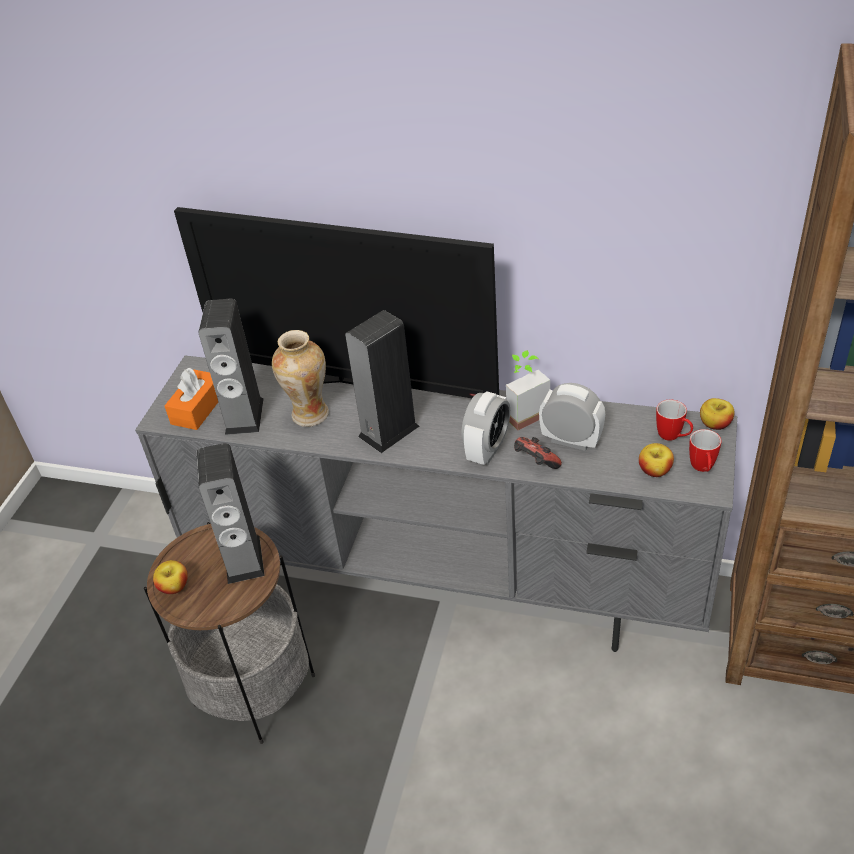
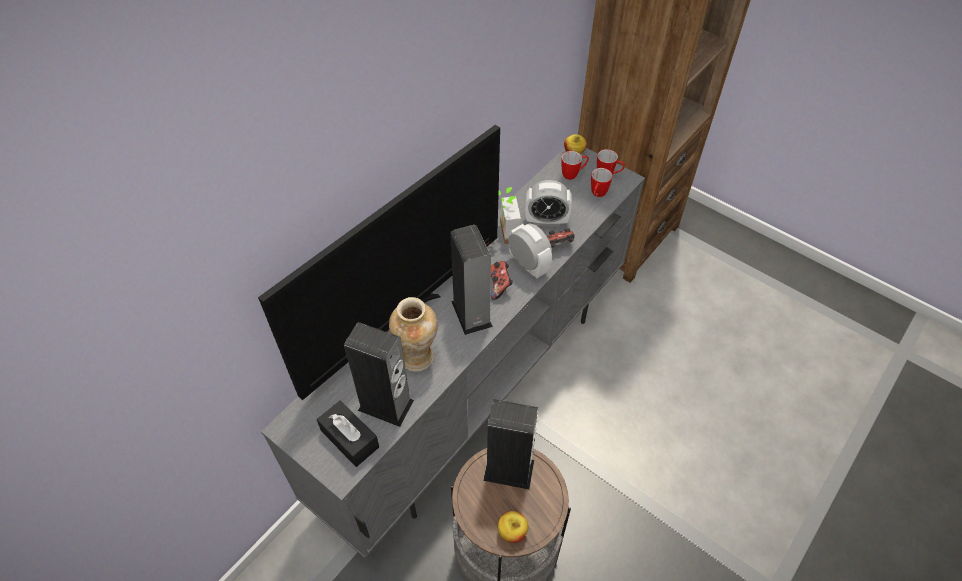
camera: 70 degrees left, 10 degrees up
(198, 408) = (349, 438): orange tissue box -> black tissue box
(442, 437) = (499, 285): none -> game controller
(571, 440) = (546, 221): alarm clock -> alarm clock turned 135 degrees counterclockwise
(654, 470) = (597, 195): apple -> mug

